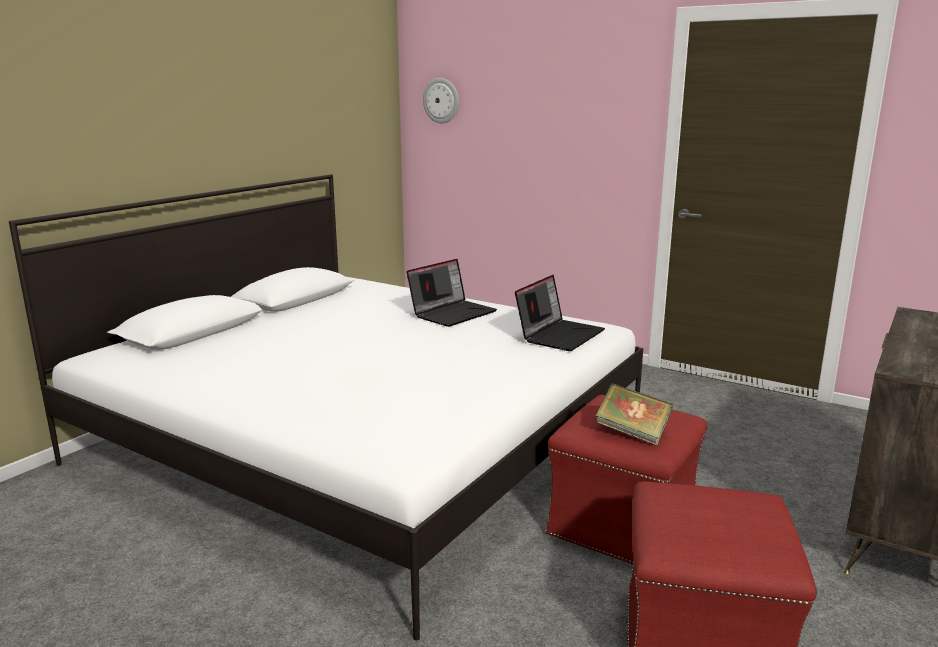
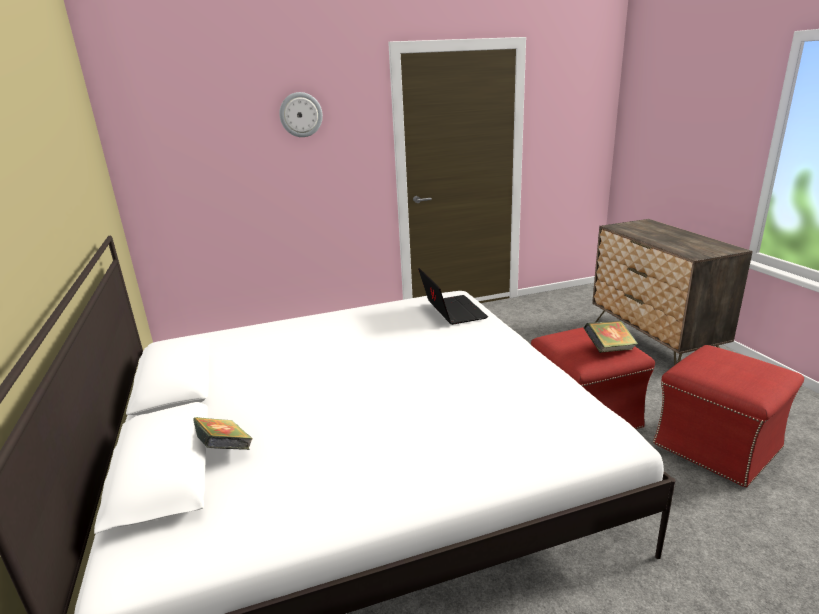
camera: 50 degrees left, 5 degrees up
(227, 337) = (224, 450): none -> book
(441, 100) = (162, 136): wall clock -> wall clock (301, 114)
(452, 313) = (348, 328): laptop -> none

